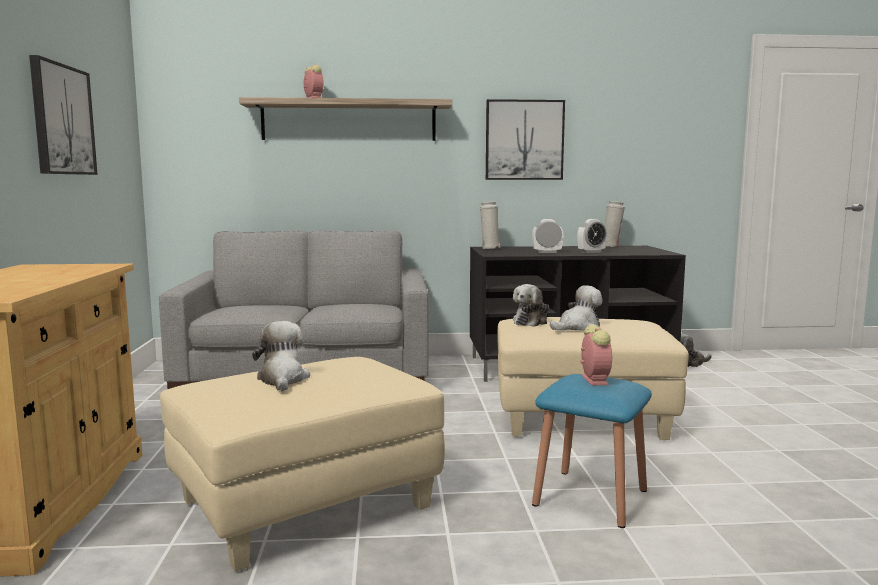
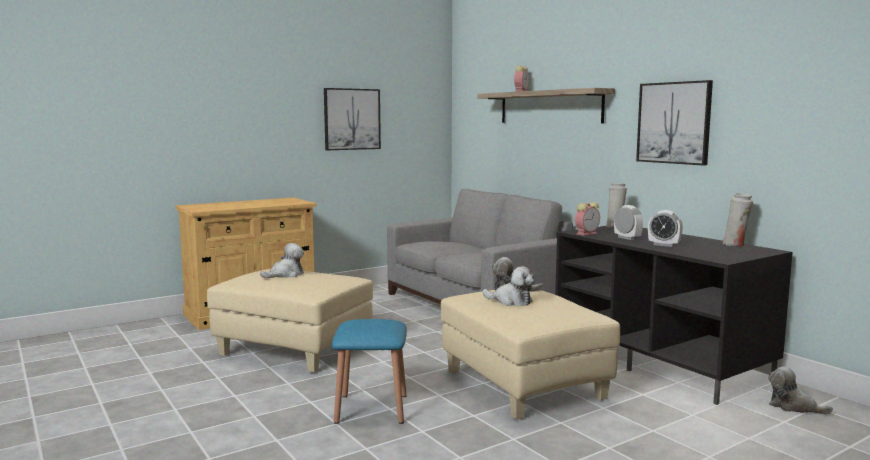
camera: 60 degrees right, 0 degrees up
(593, 379) = (375, 323): alarm clock -> alarm clock (587, 233)

